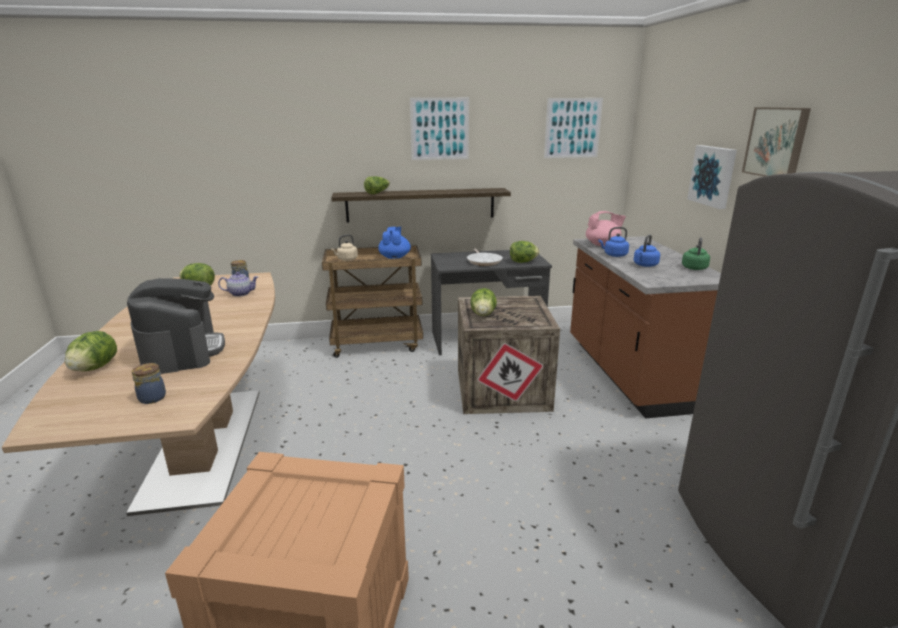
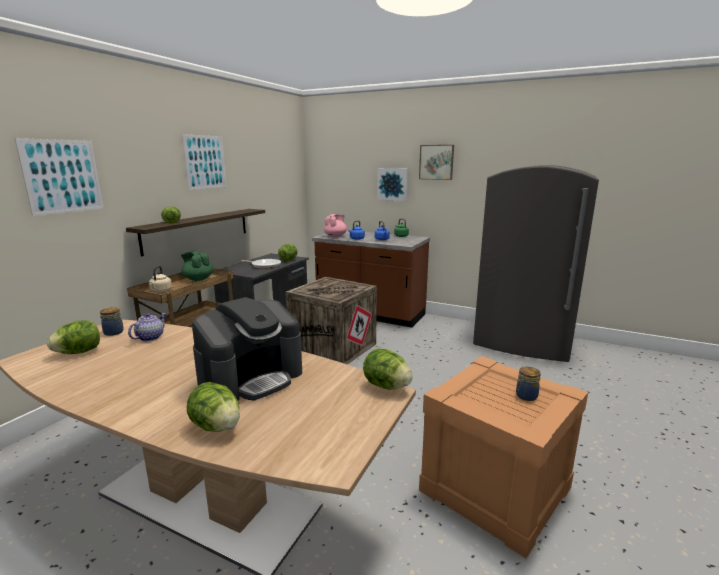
camera: 55 degrees left, 5 degrees down
(151, 398) = (337, 401): jar -> jar (525, 396)
(182, 351) = (251, 378): coffee machine -> coffee machine turned 120 degrees clockwise
(395, 257) = (198, 279): blue teapot -> green teapot
(483, 314) = (326, 293): lettuce -> lettuce (386, 386)
(572, 128) = (279, 162): picture -> picture (62, 176)

